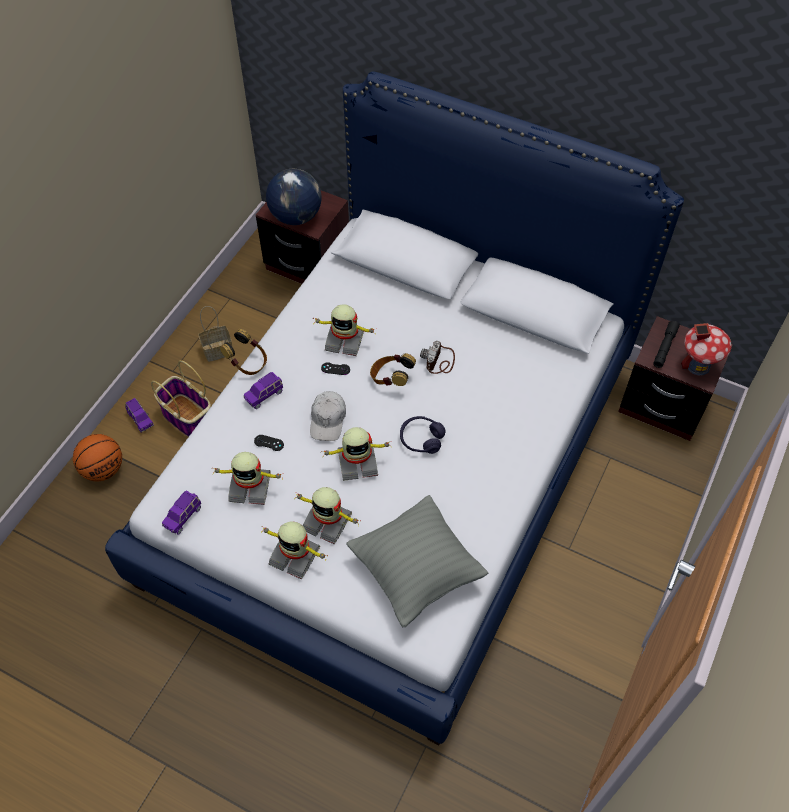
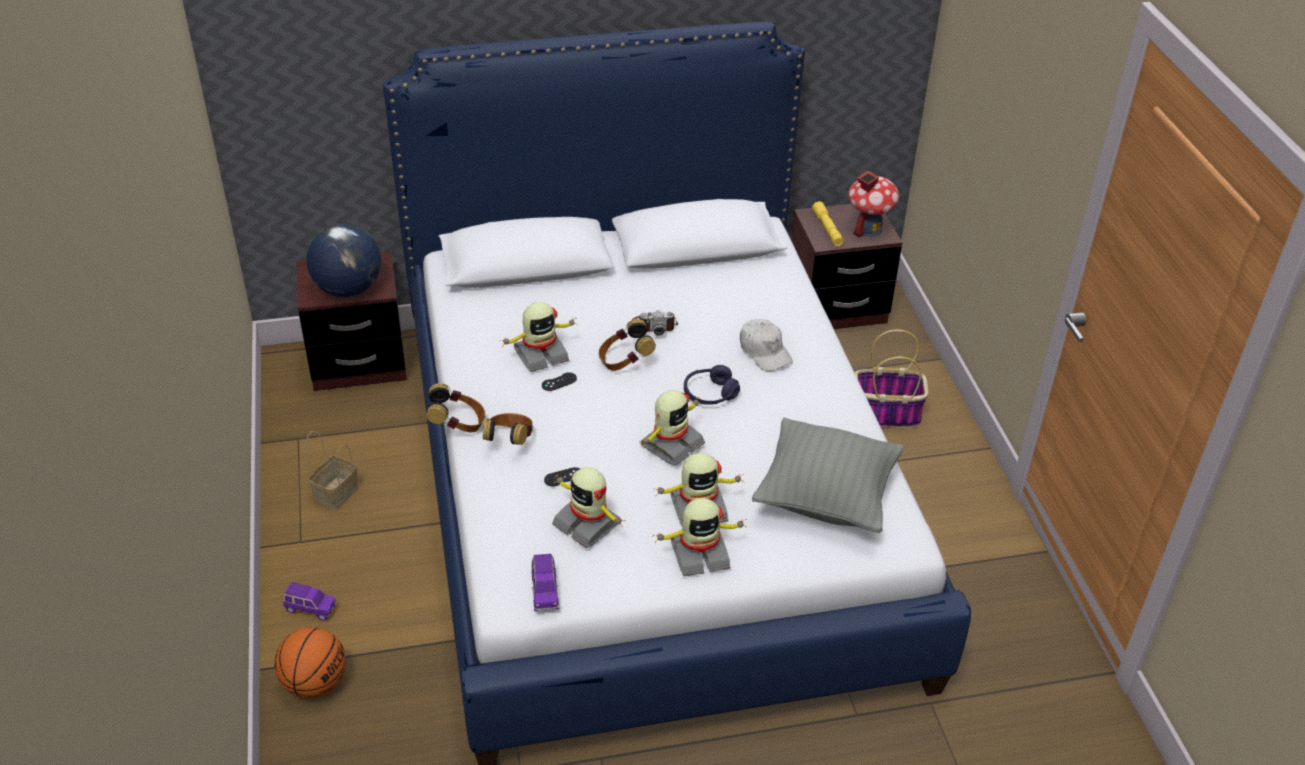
camera: 40 degrees left, 15 degrees down
(187, 417) = (366, 574): basket -> basket (884, 414)
(250, 486) = (587, 523): toy robot -> toy robot turned 75 degrees clockwise
(264, 395) = (509, 442): purple toy car -> headphones
(328, 420) = (602, 426): white cap -> white cap (764, 351)
(439, 361) = (654, 325): camera -> camera turned 75 degrees counterclockwise
(664, 347) = (827, 229): black flashlight -> yellow flashlight

